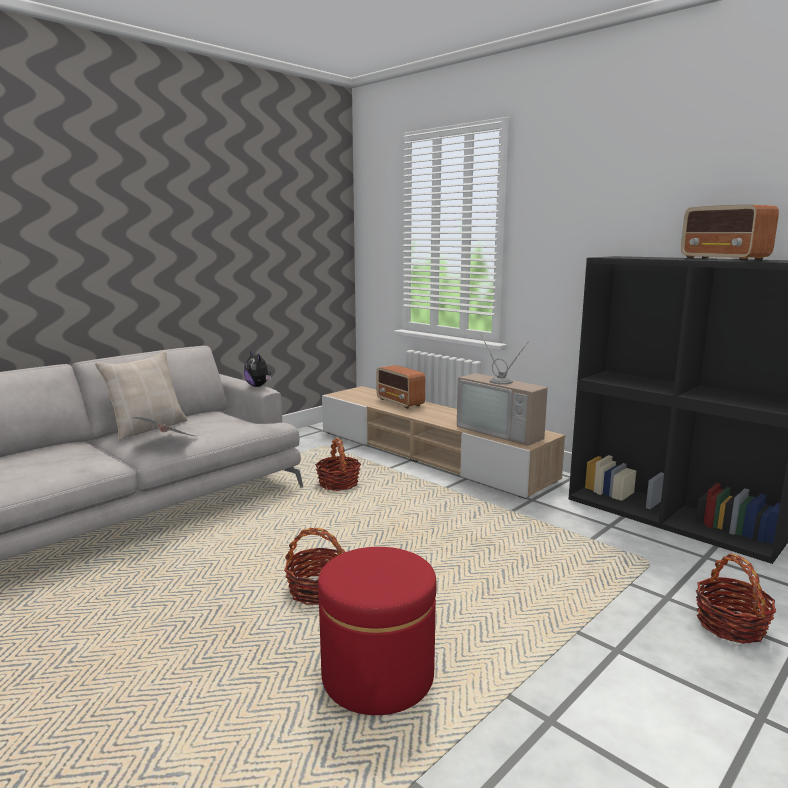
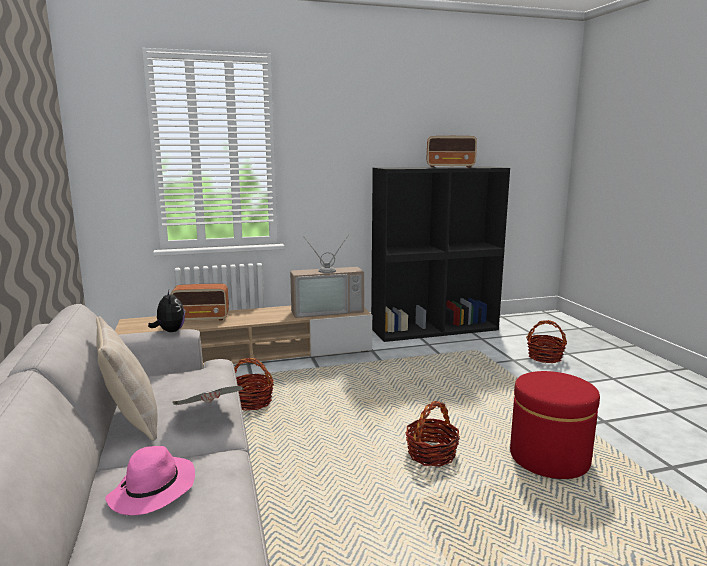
camera: 60 degrees left, 0 degrees up
(52, 457) = (153, 491): none -> pink hat
(258, 386) = (169, 331): plush toy -> plush toy turned 105 degrees counterclockwise

